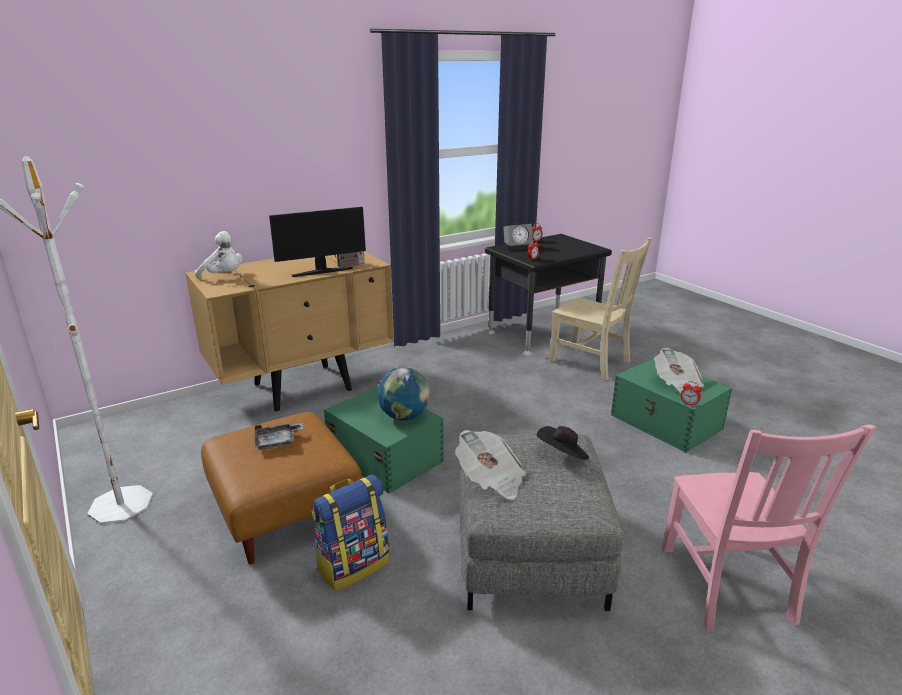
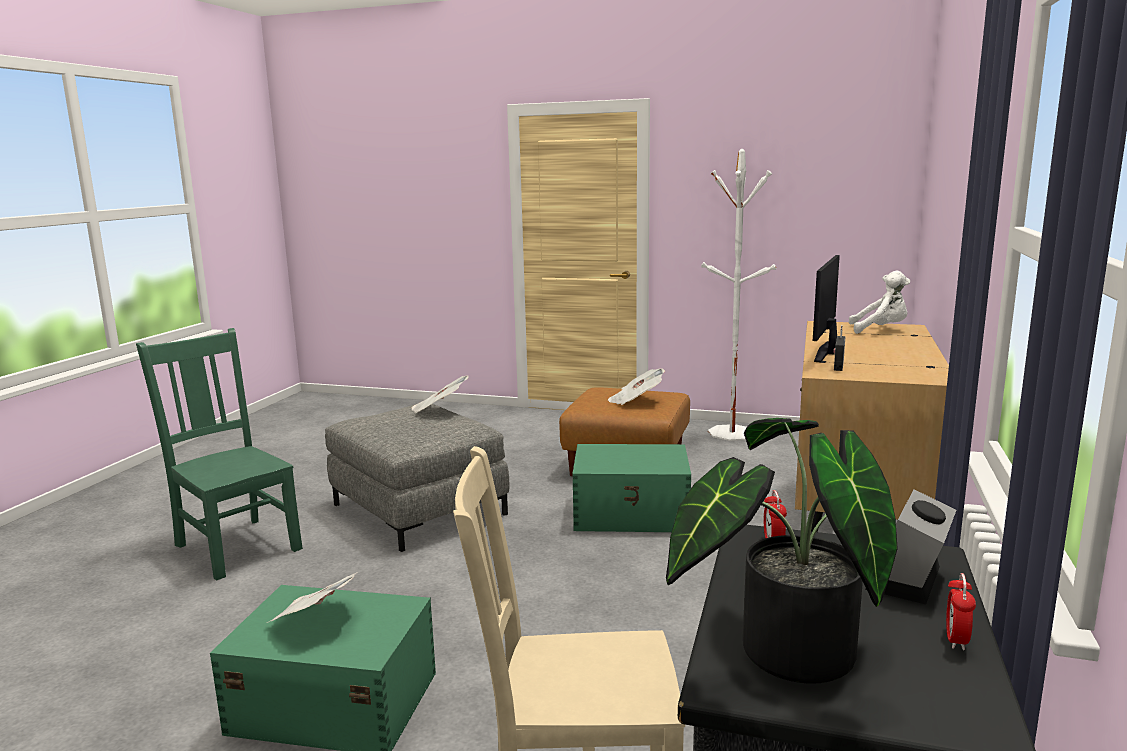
camera: 140 degrees right, 10 degrees down
(224, 276) = (880, 330): white plush toy -> white plush toy turned 150 degrees counterclockwise
(277, 442) = (635, 401): grey tray -> newspaper
(353, 565) = (533, 464): backpack -> none
(404, 416) = (608, 462): globe -> none
(562, 455) = (399, 434): black hat -> none
(576, 248) = (783, 651): none -> potted plant
(689, 404) = (289, 590): alarm clock -> none
(727, 587) = (236, 545): pink chair -> green chair

